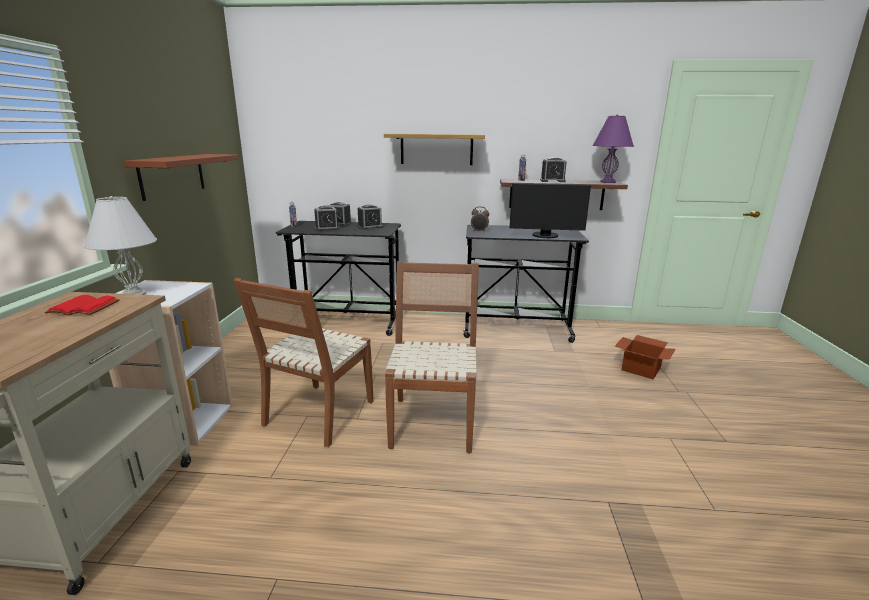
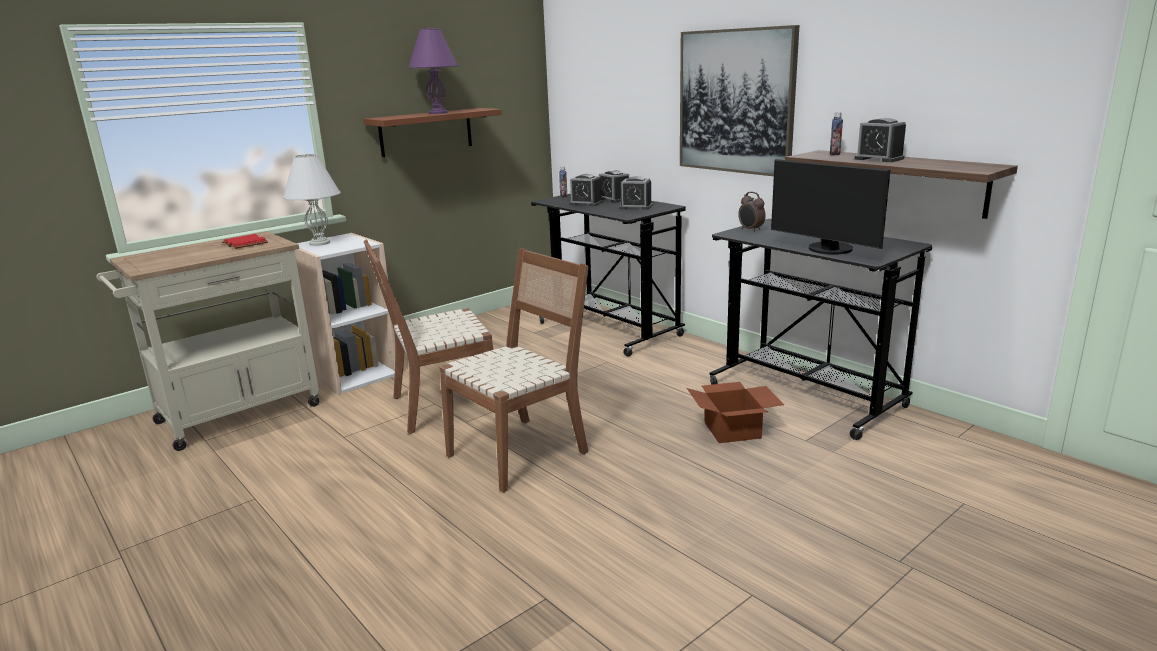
camera: 45 degrees right, 0 degrees up
(436, 149) = (736, 101): shelf -> picture
(607, 182) = (975, 167): purple table lamp -> purple table lamp (438, 113)
(642, 368) = (901, 511): cardboard box -> cardboard box (734, 430)

